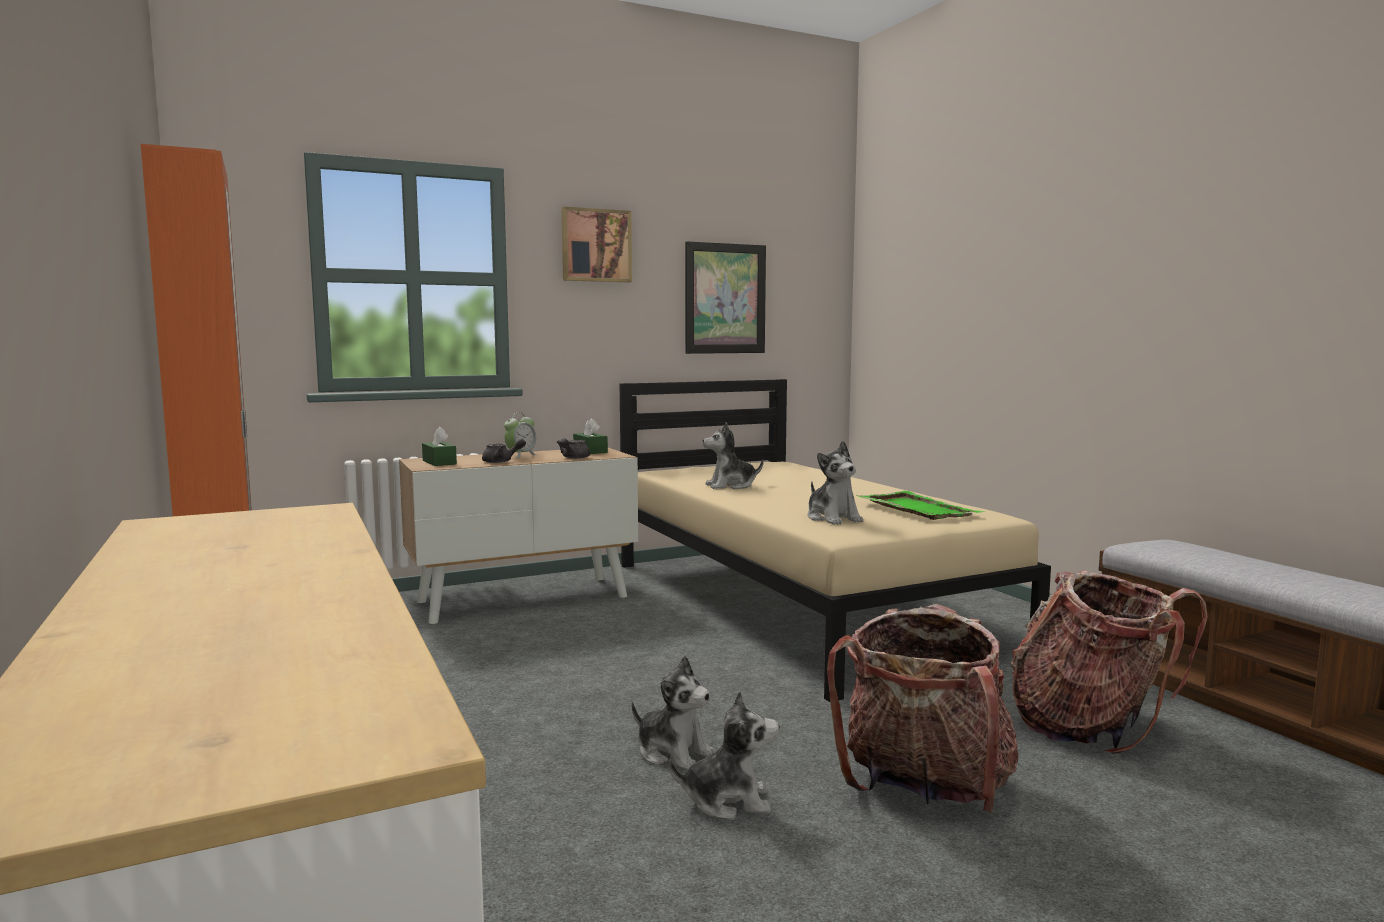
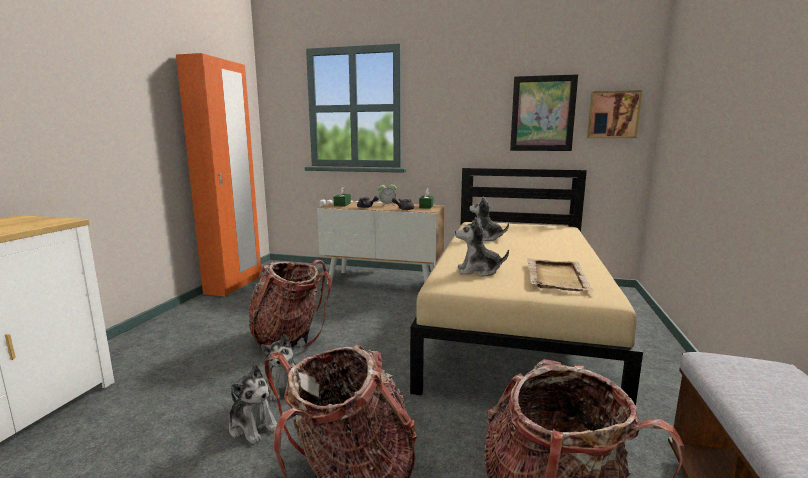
camera: 40 degrees right, 5 degrees up
(541, 704) = (289, 337): none -> backpack
(595, 245) = (453, 84): picture -> picture (613, 115)
(833, 518) = (478, 271): plush toy -> plush toy turned 75 degrees clockwise
(916, 508) = (556, 276): green tray -> beige tray

